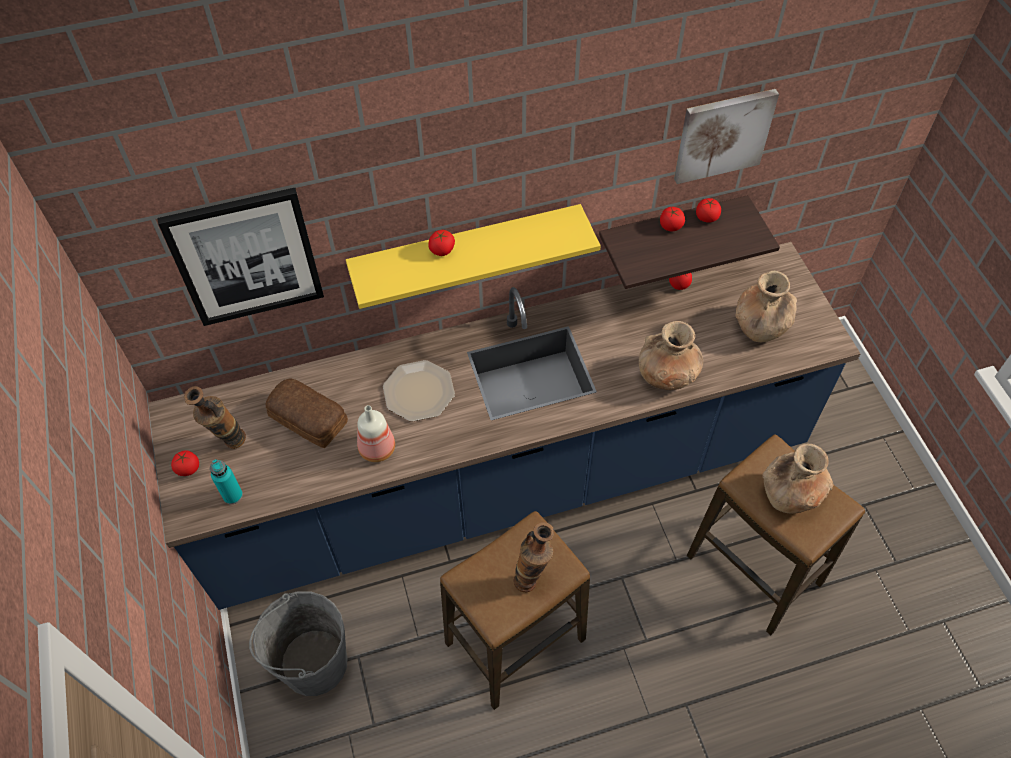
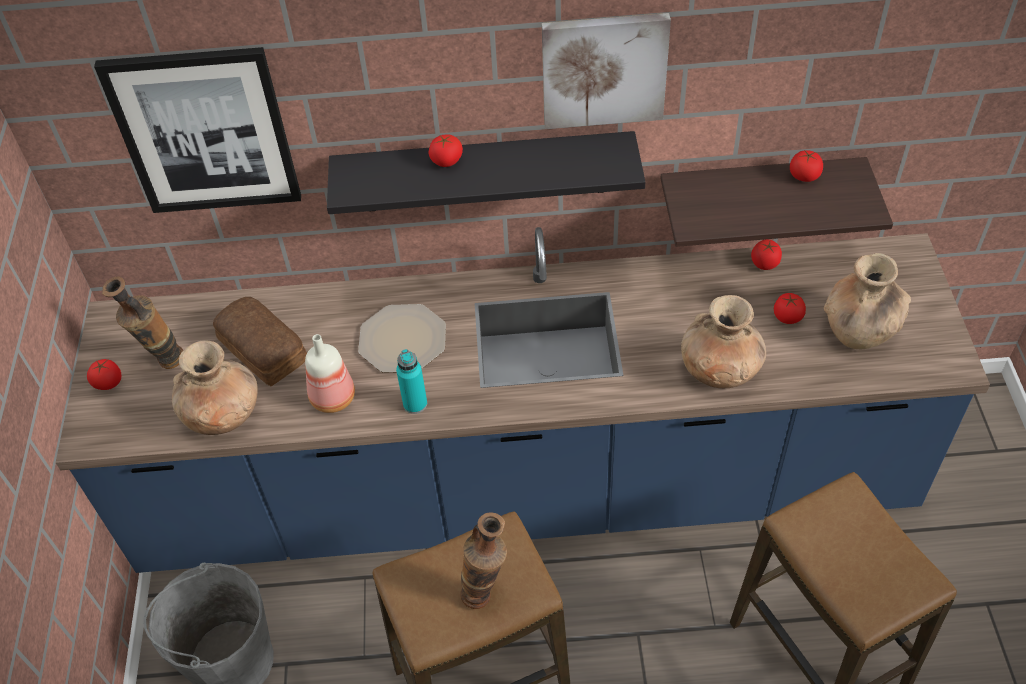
camera: 15 degrees right, 5 degrees down
(232, 495) = (148, 422): turquoise bottle -> turquoise bottle (415, 404)
(466, 251) = (484, 172): yellow shelf -> black shelf
(670, 226) = (754, 180): tomato -> tomato (787, 317)
(723, 135) = (829, 64): picture -> picture (604, 69)
(790, 494) = (856, 551): brown vase -> brown vase (224, 415)

